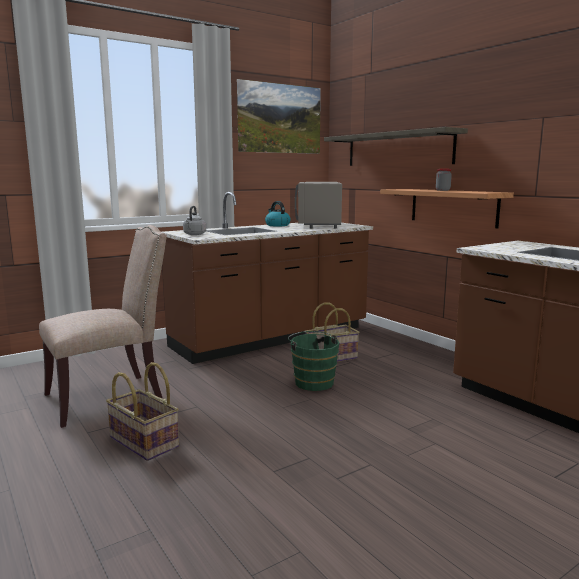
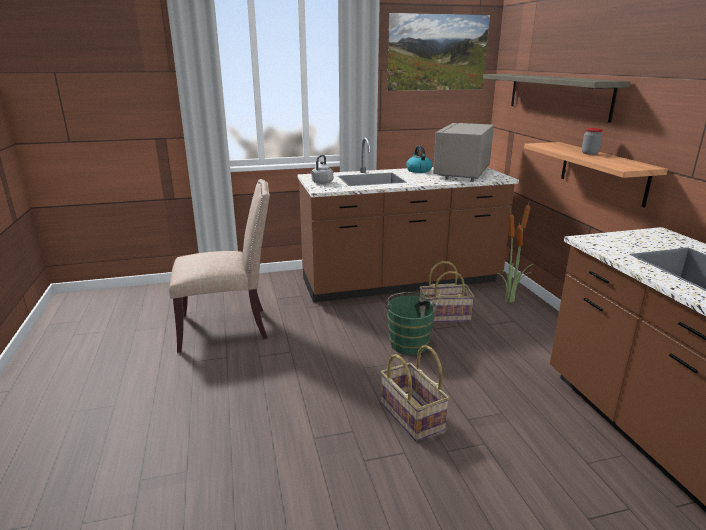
camera: 20 degrees right, 10 degrees up
(142, 442) = (227, 381): basket -> basket (410, 416)
(380, 339) = (510, 300): none -> potted plant

